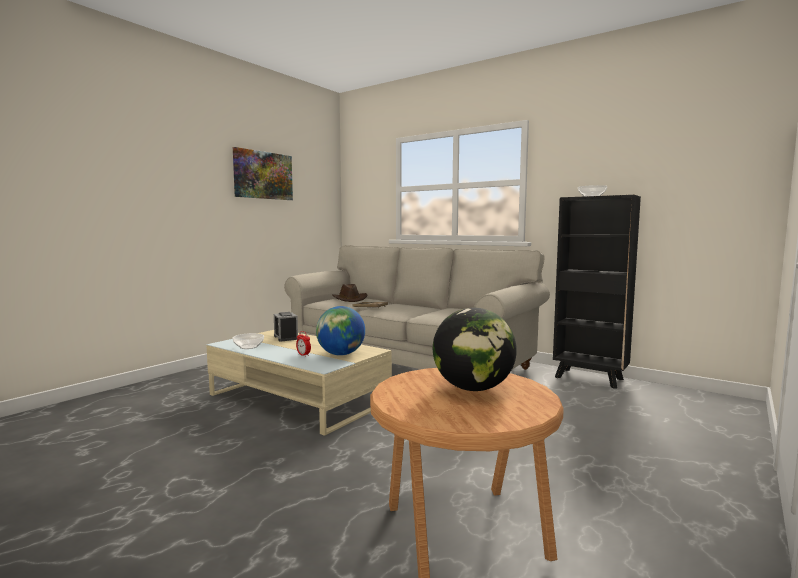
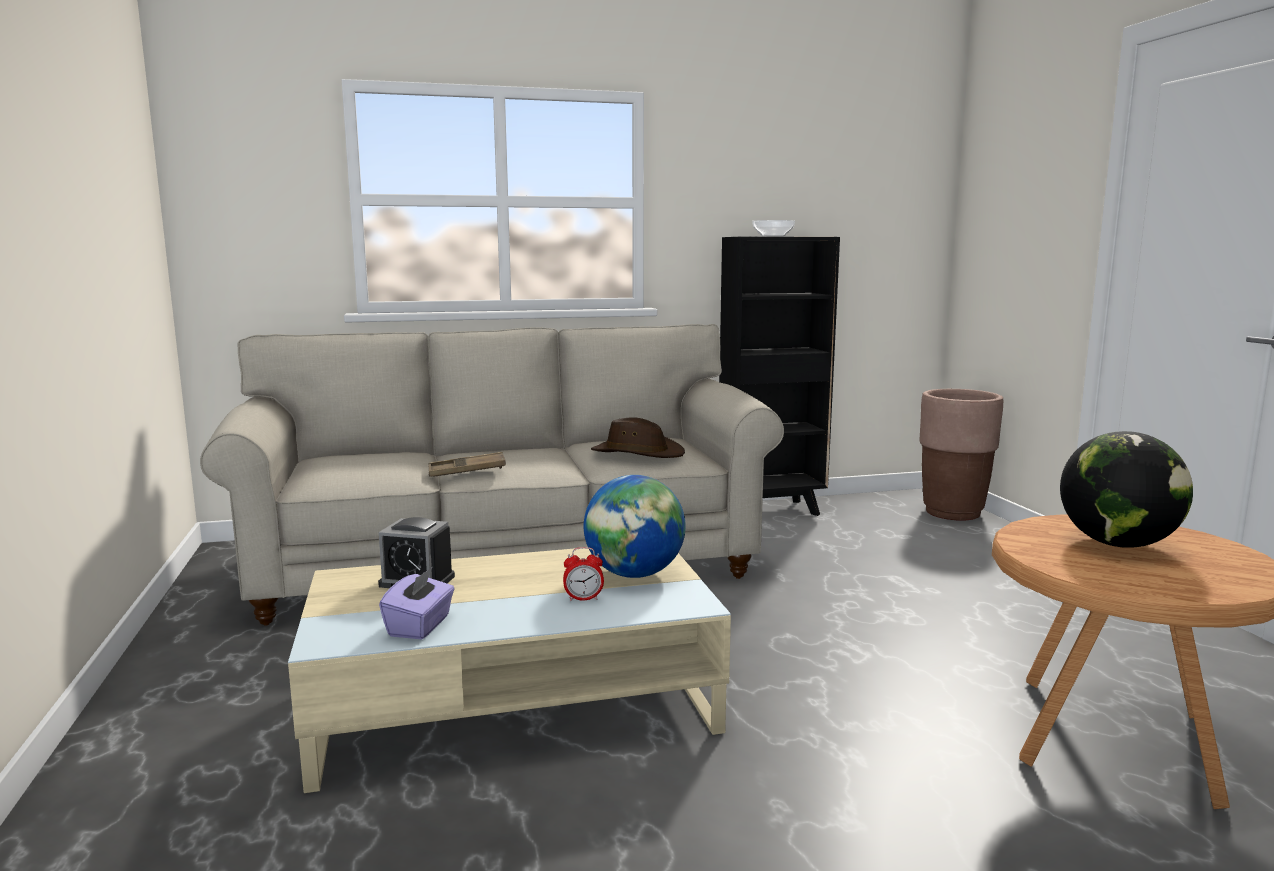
camera: 50 degrees left, 5 degrees up
(249, 347) = (420, 626): bowl -> purple tissue box
(263, 175) = (67, 147): picture -> none
(350, 299) = (367, 463): brown hat -> brown hat (637, 453)
(730, 416) = (953, 513): none -> brown planter

